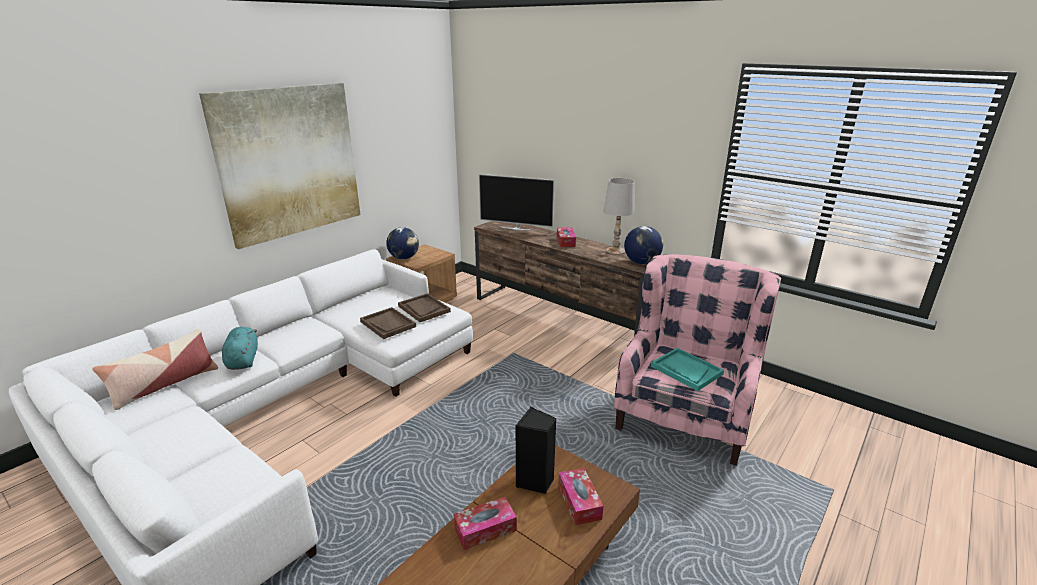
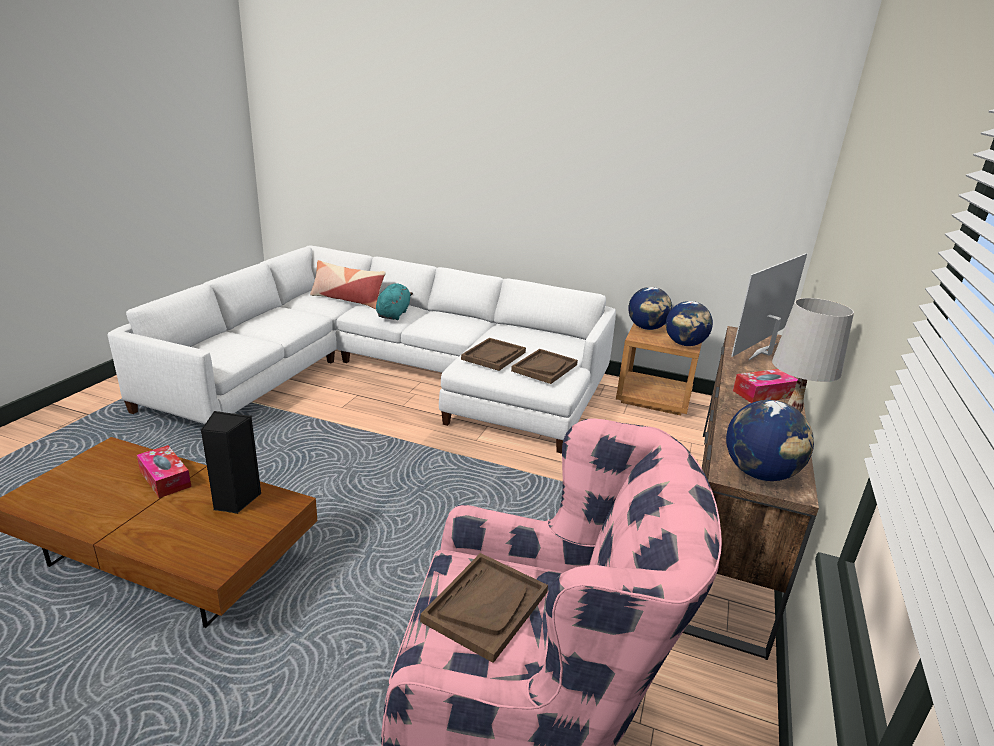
camera: 70 degrees right, 0 degrees up
(243, 360) = (393, 314): turquoise plush toy -> turquoise plush toy turned 45 degrees counterclockwise
(289, 162) = (547, 161): picture -> none
(439, 254) = (685, 344): none -> globe
(517, 228) = (764, 352): television -> television turned 45 degrees clockwise
(579, 502) = (197, 537): tissue box -> none
(686, 370) = (485, 606): turquoise tray -> brown tray

